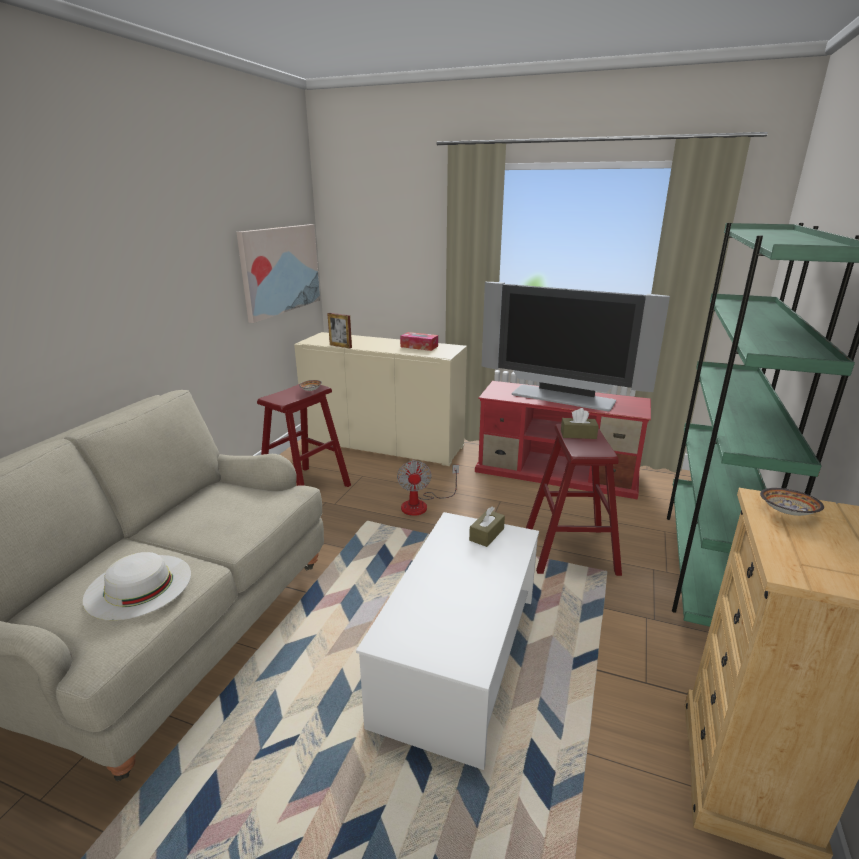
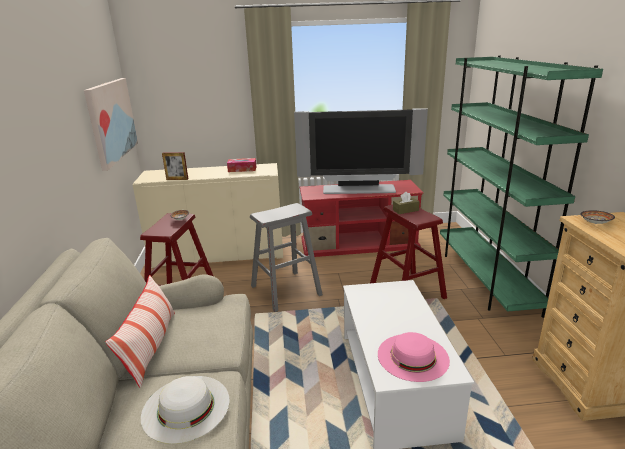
camera: 25 degrees left, 0 degrees up
(177, 515) = (150, 347): none -> pillow
(421, 504) = (286, 290): fan -> grey stool
(441, 626) = (413, 356): none -> pink hat
(486, 534) = (385, 291): brown tissue box -> none

